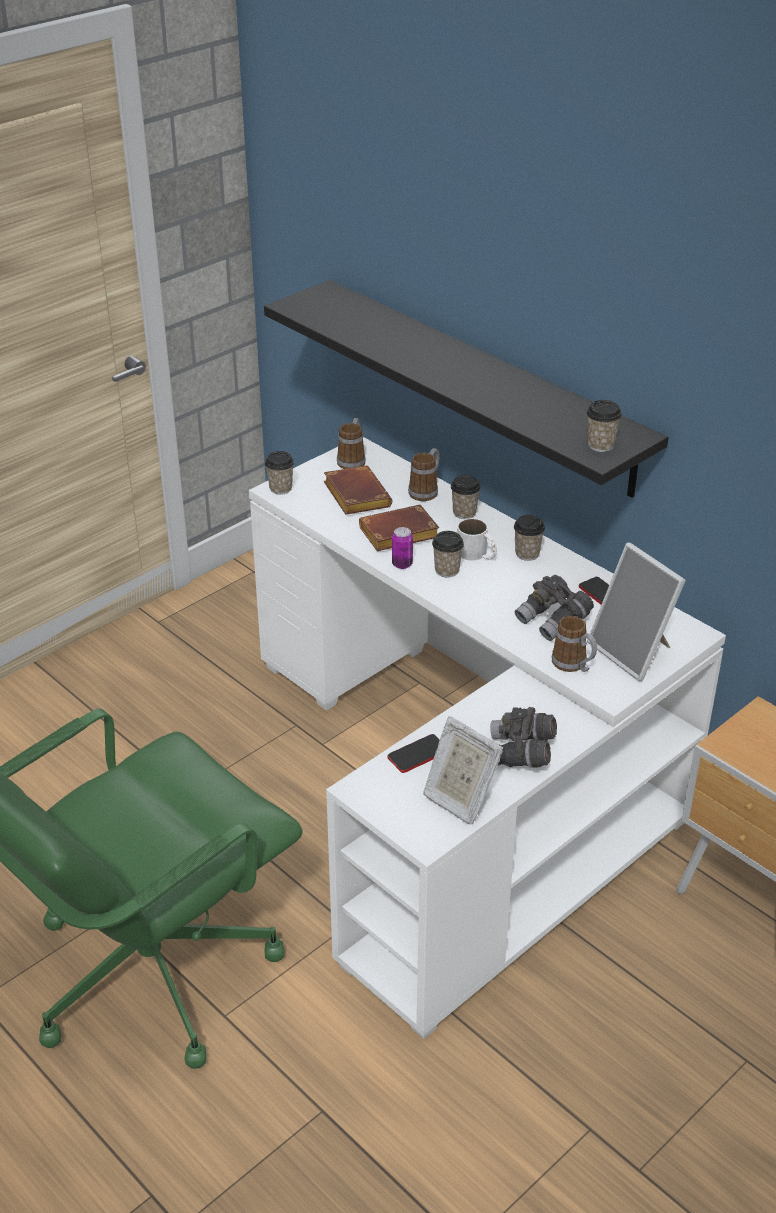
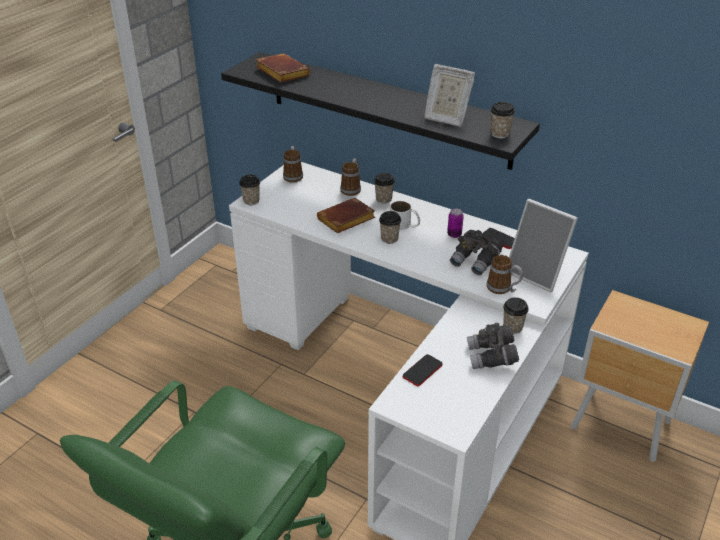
camera: 15 degrees left, 0 degrees up
(354, 495) = (304, 198): brown book -> brown book (280, 73)
(402, 564) = (357, 239): can -> can (454, 234)
(459, 799) = (465, 397): picture frame -> picture frame (446, 118)
(527, 554) = (437, 220): cup -> cup (512, 327)

